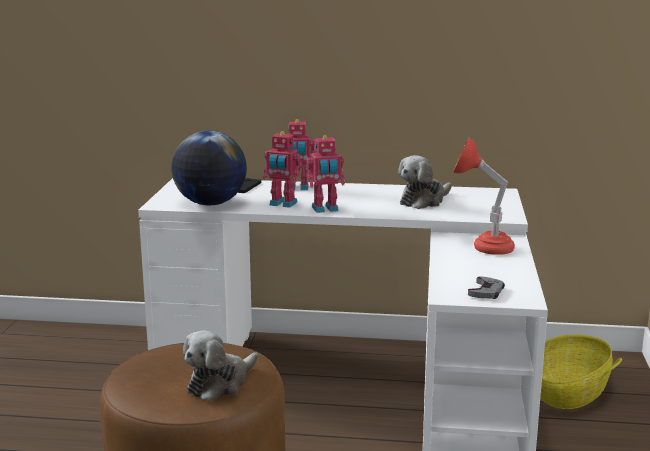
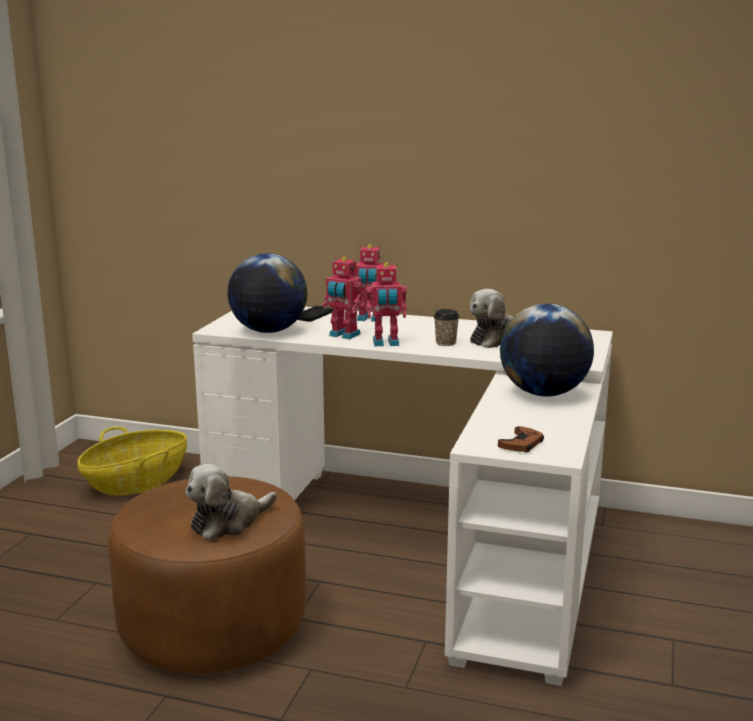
camera: 10 degrees right, 0 degrees up
(379, 206) = (445, 343): none -> cup
(482, 246) = (543, 393): red table lamp -> globe
(486, 292) = (521, 444): grey game controller -> brown game controller
(568, 392) = (653, 565): basket -> basket (136, 482)

